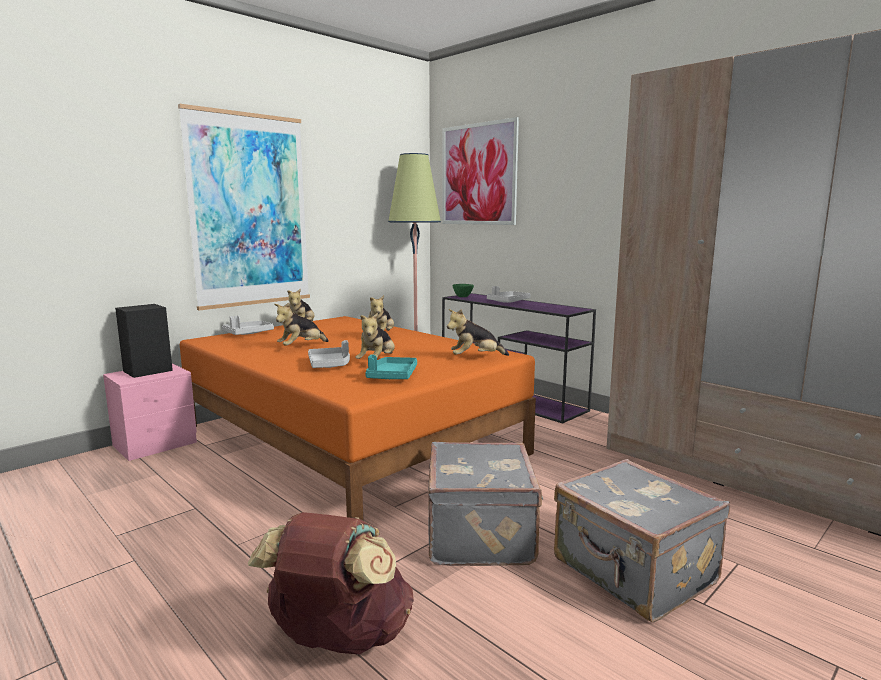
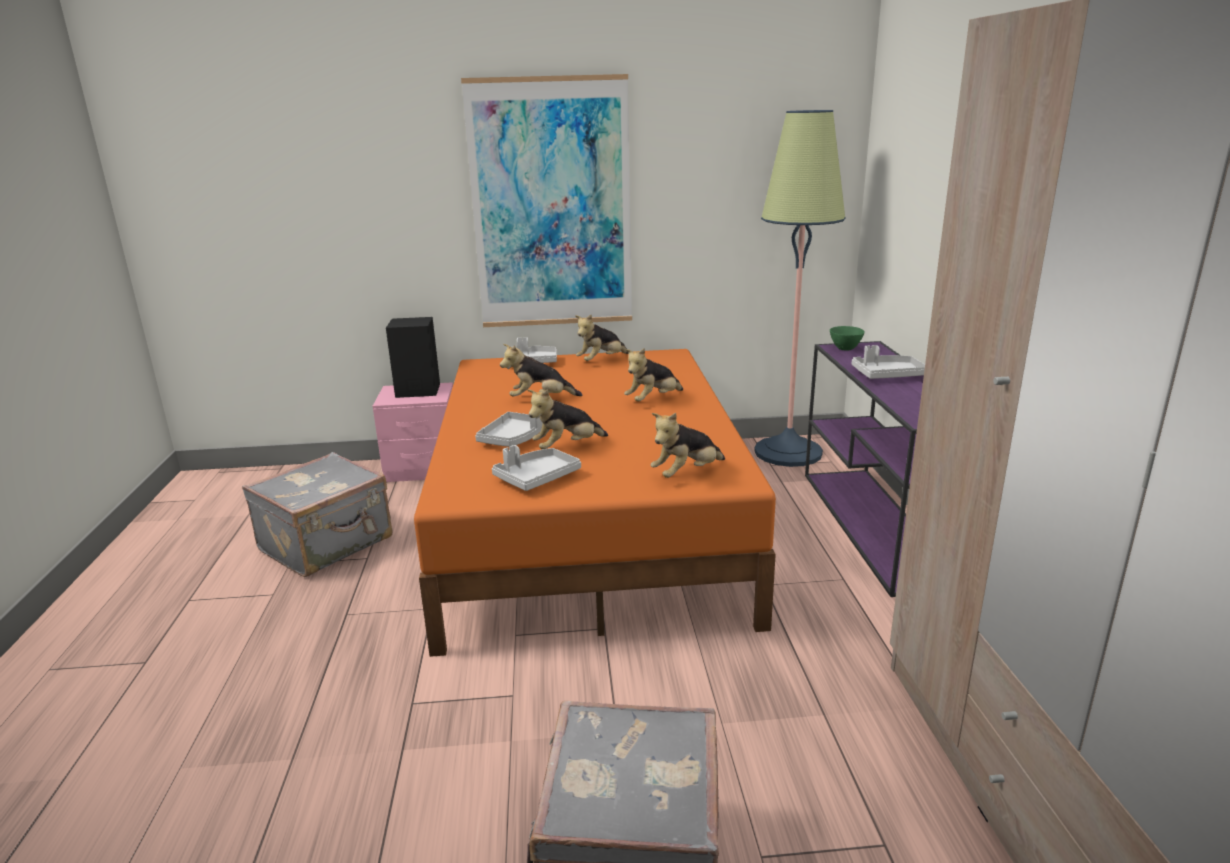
camera: 40 degrees right, 10 degrees up
(338, 640) = (290, 755): brown backpack -> none
(392, 376) = (536, 478): turquoise tray -> grey tray
(475, 358) = (686, 473): plush toy -> plush toy turned 60 degrees counterclockwise
(478, 174) = (912, 144): picture -> none
(482, 534) = (547, 715): grey suitcase -> grey suitcase (328, 544)

